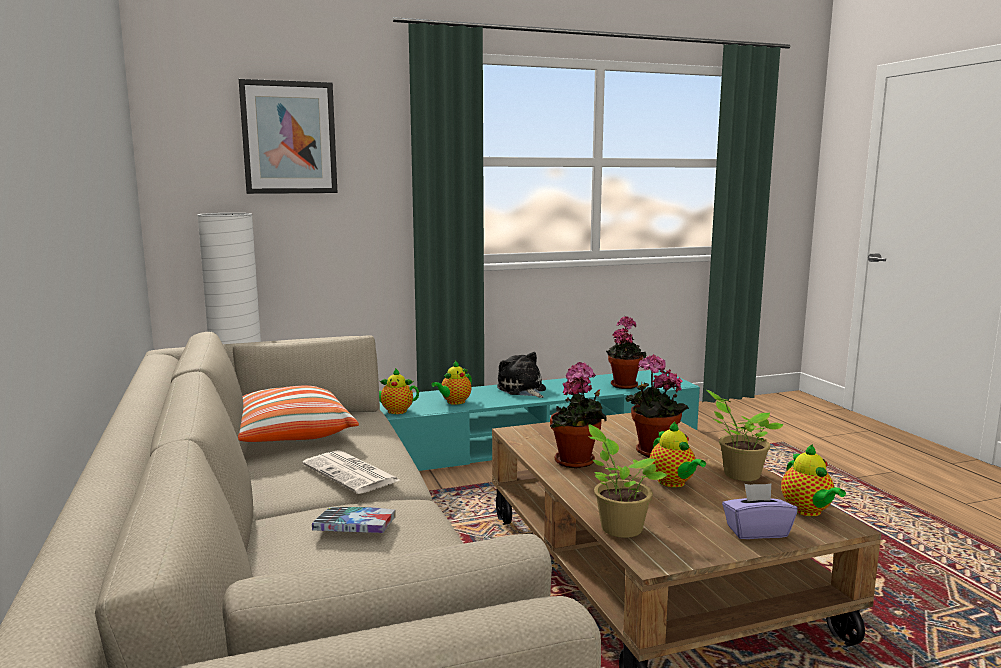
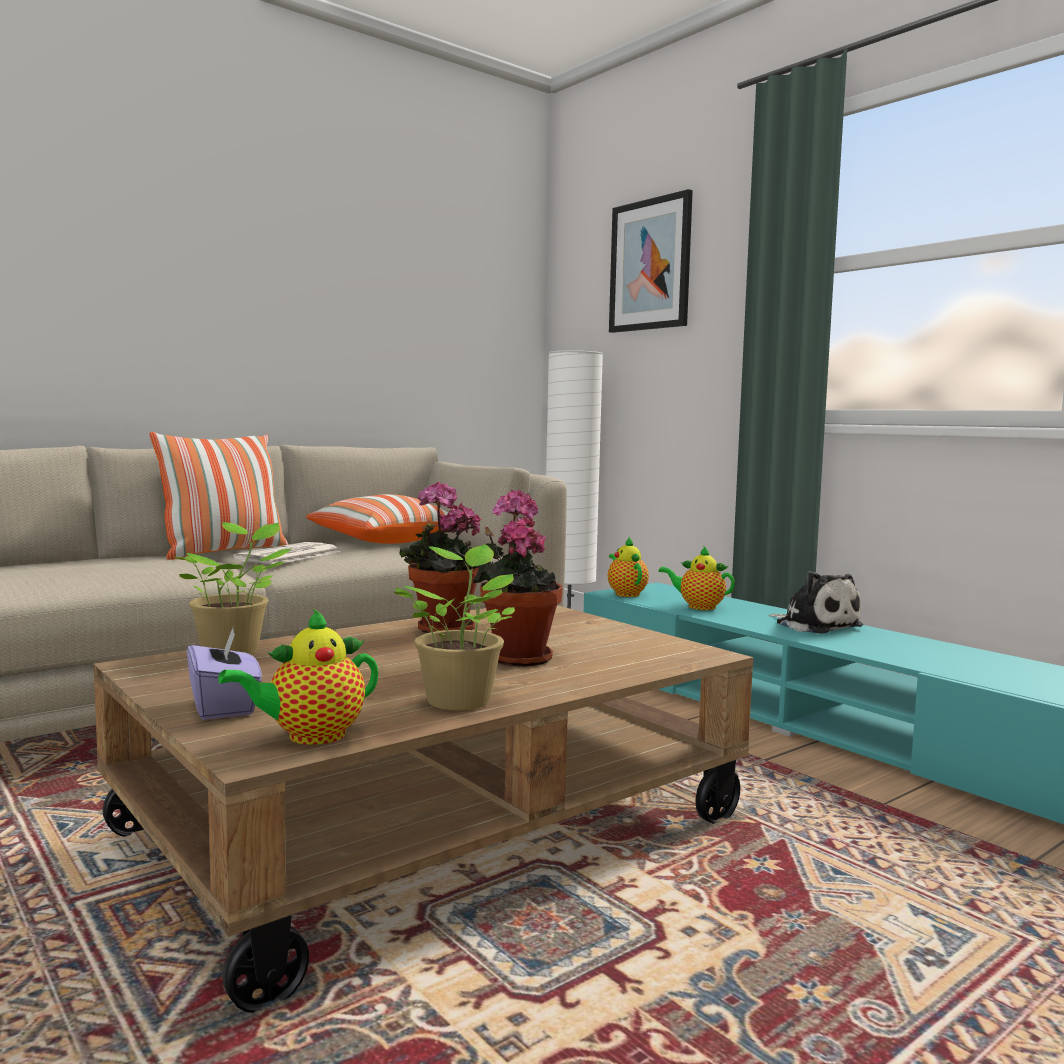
camera: 70 degrees right, 5 degrees down
(270, 503) = (223, 552): none -> pillow
(355, 528) = (161, 564): book -> none
(522, 390) = (815, 625): plush toy -> plush toy turned 105 degrees clockwise
(623, 385) = (978, 669): potted plant -> none
(673, 483) = (394, 668): teapot -> none

